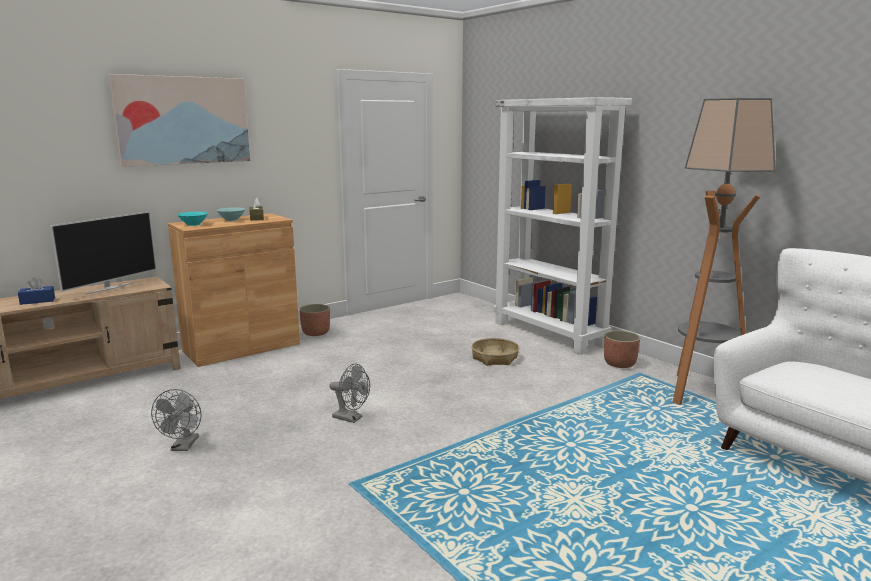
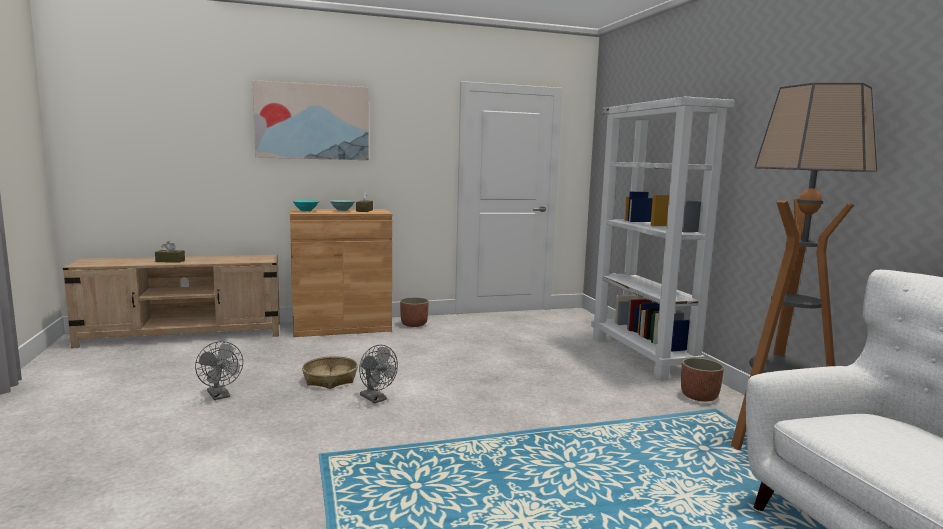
camera: 20 degrees right, 5 degrees down
(37, 301) = (170, 261): blue tissue box -> brown tissue box
(110, 288) = (232, 258): television -> none
(183, 447) = (220, 396): grey fan -> grey fan turned 60 degrees counterclockwise
(494, 358) = (563, 370): basket -> basket (330, 379)

